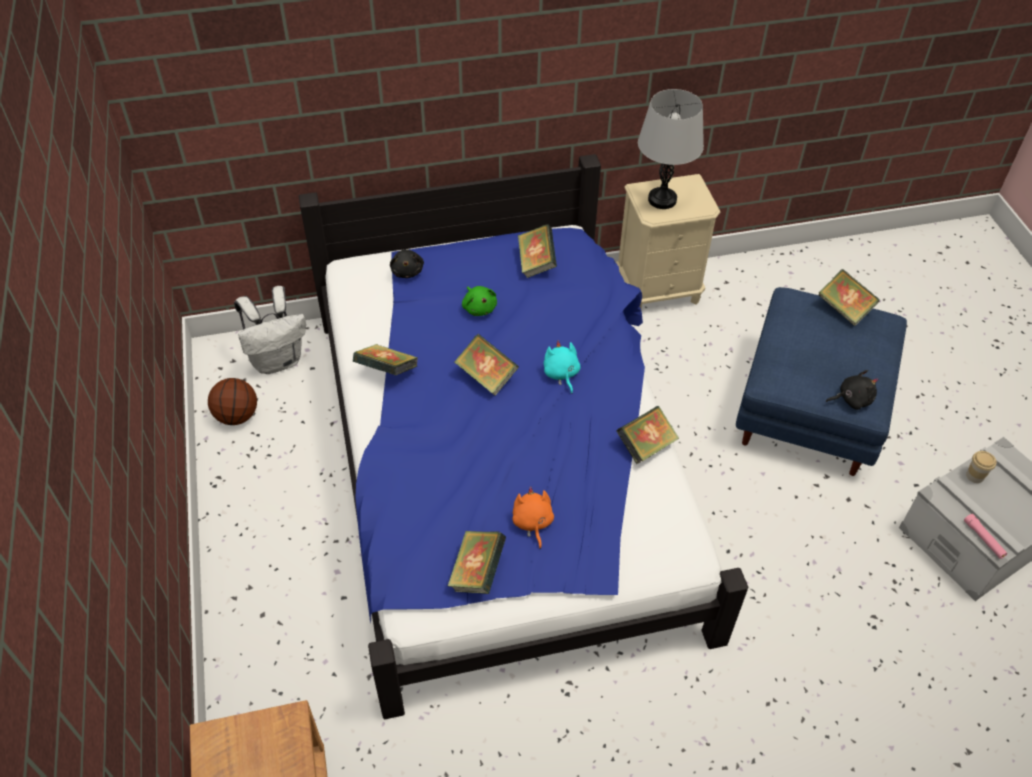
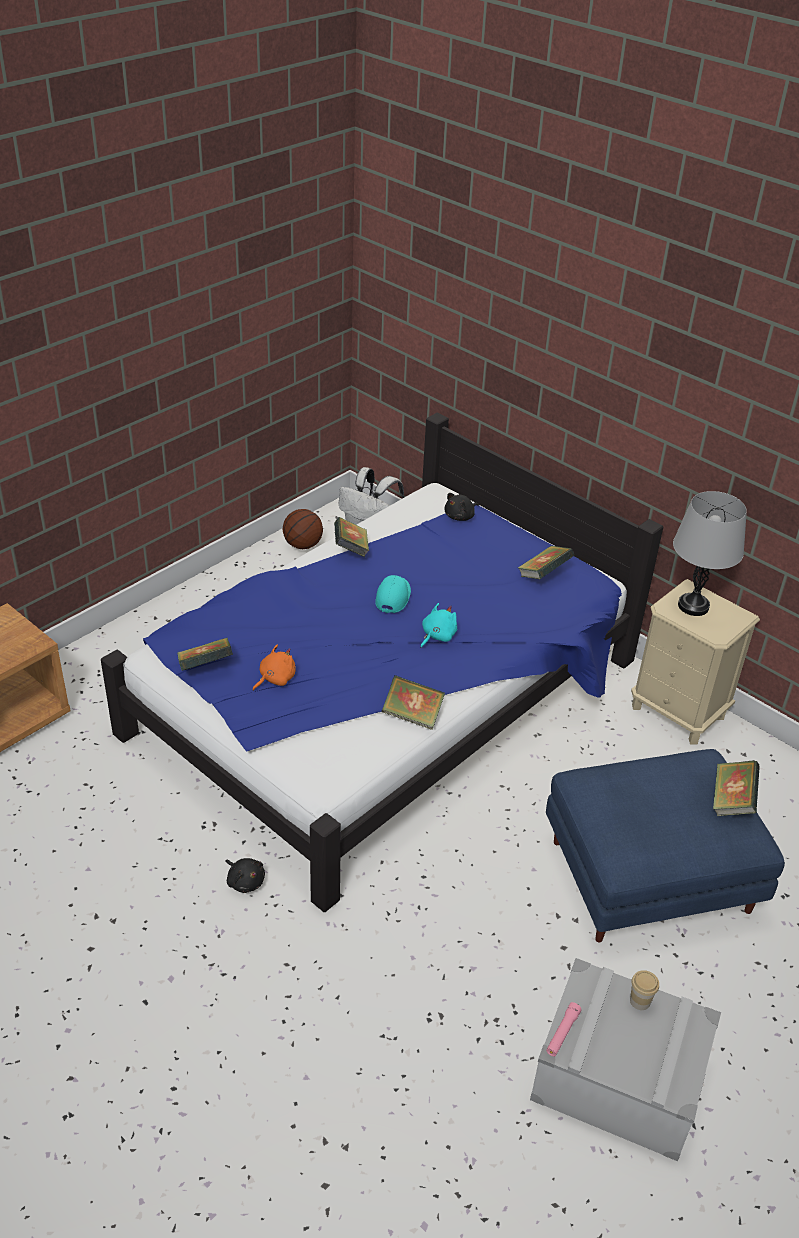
camera: 55 degrees right, 10 degrees down
(479, 308) = (462, 566): green plush toy -> none
(486, 376) = (393, 597): book -> turquoise cap
(852, 399) = (617, 846): black plush toy -> black plush toy (245, 881)

